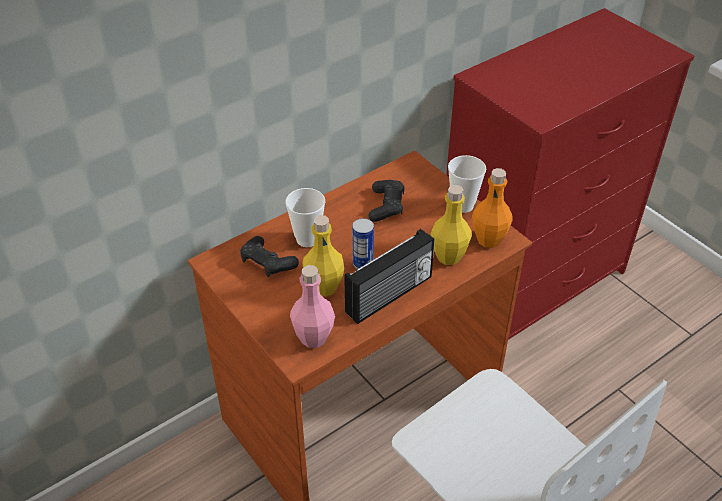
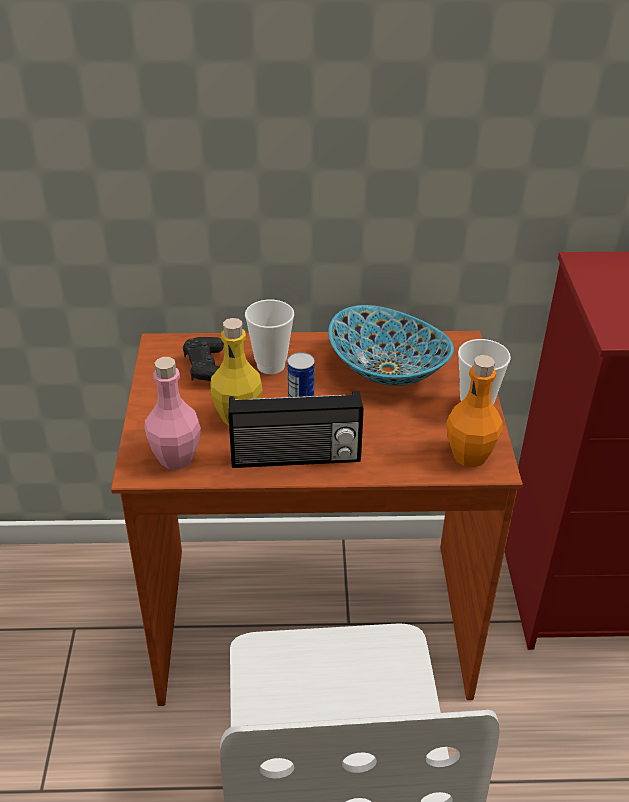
camera: 35 degrees right, 5 degrees down
(386, 206) = (387, 371): black game controller -> bowl
(448, 256) = (403, 451): yellow bottle -> none

